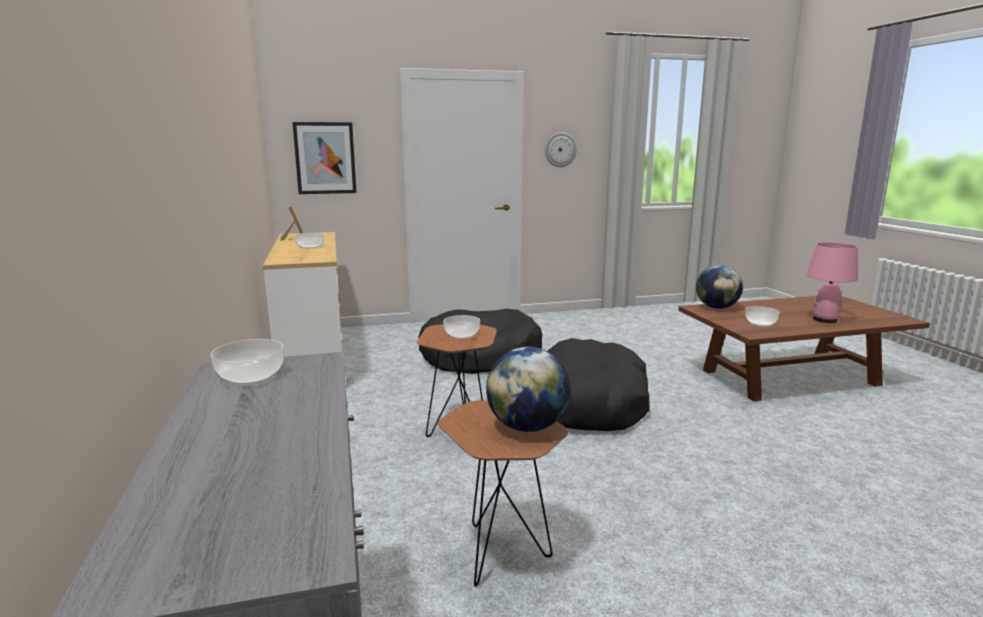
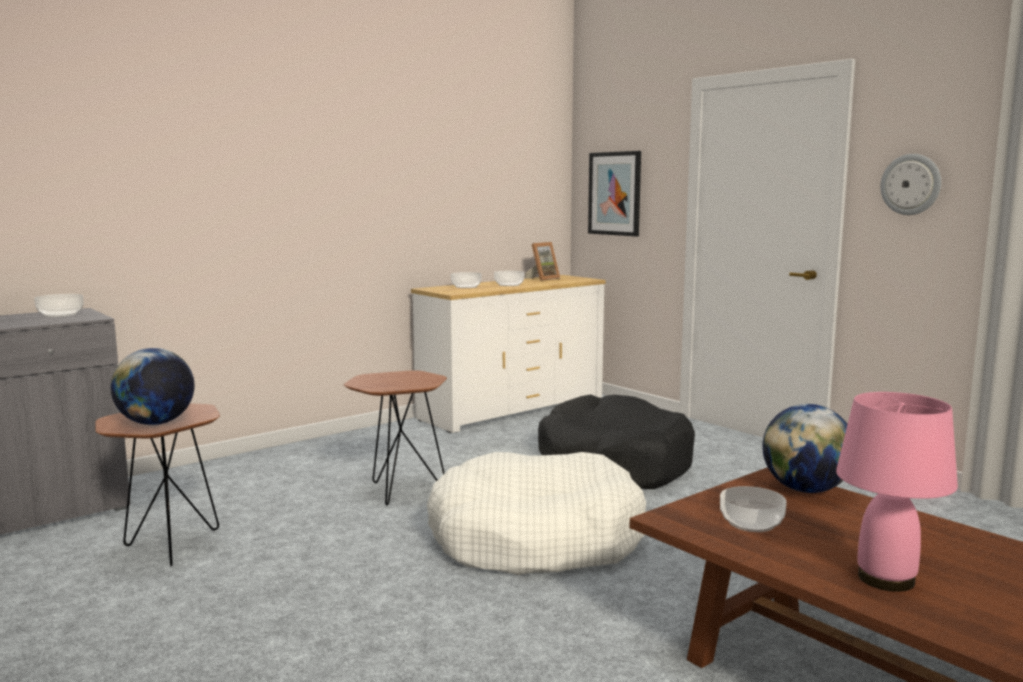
camera: 65 degrees right, 5 degrees down
(461, 335) = (396, 381): bowl -> bowl (466, 286)
(589, 403) = (535, 539): black dog bed -> white dog bed

